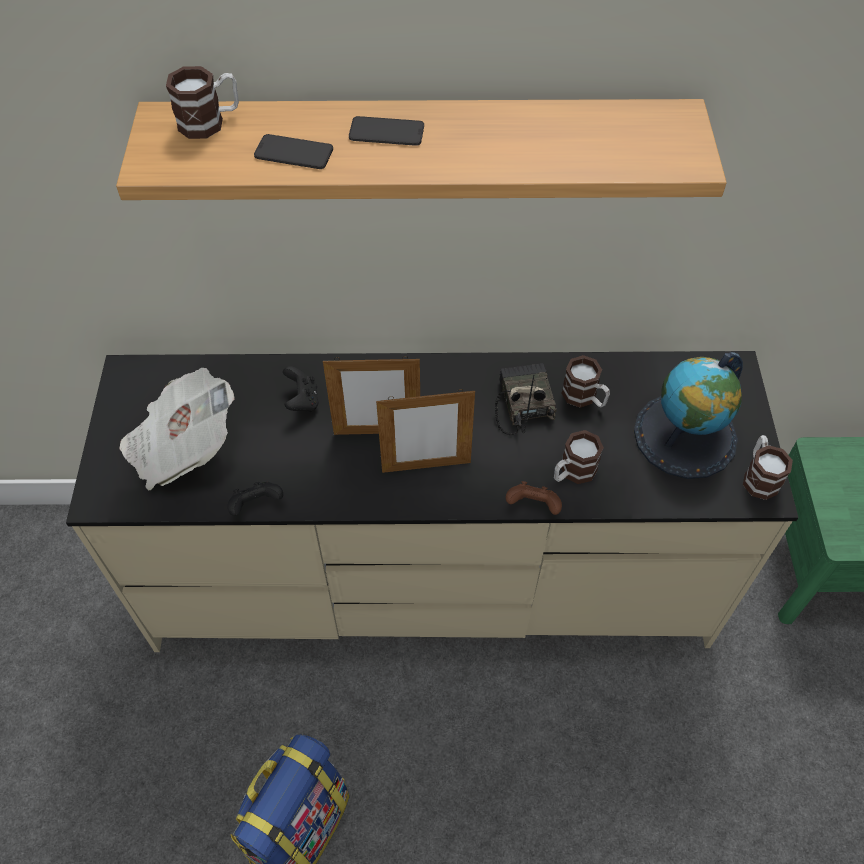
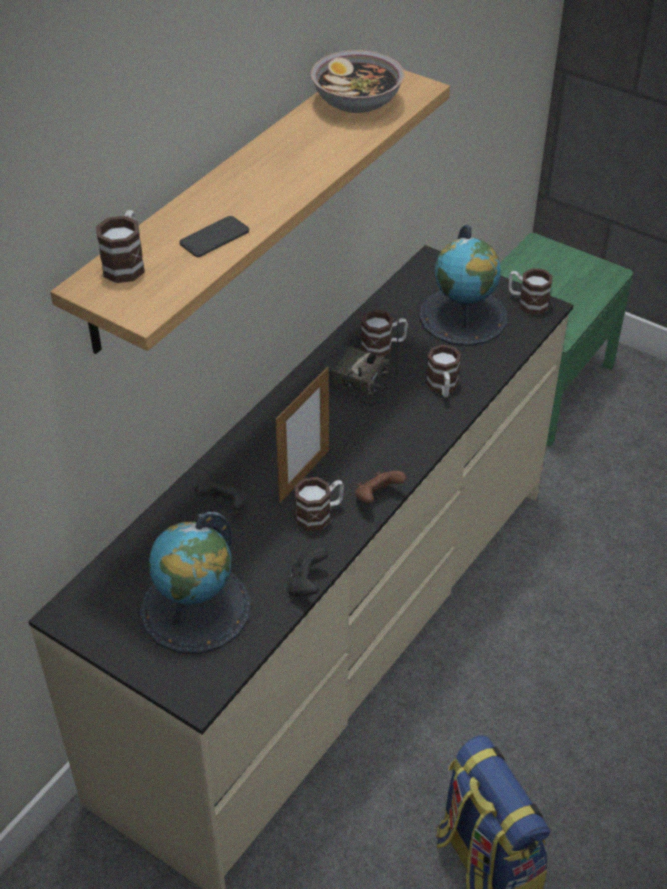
camera: 55 degrees left, 10 degrees down
(182, 446) = (196, 608): newspaper -> globe
(341, 469) = (320, 514): none -> mug
(386, 132) = (243, 188): phone -> none
(426, 467) = (364, 463): picture frame -> none
(533, 506) = (453, 423): brown game controller -> brown game controller (377, 497)
(613, 132) = (357, 101): none -> bowl

